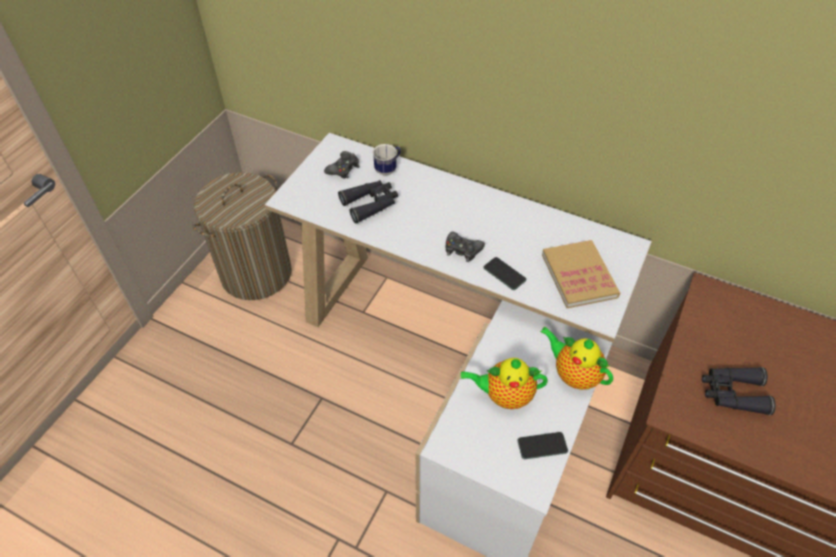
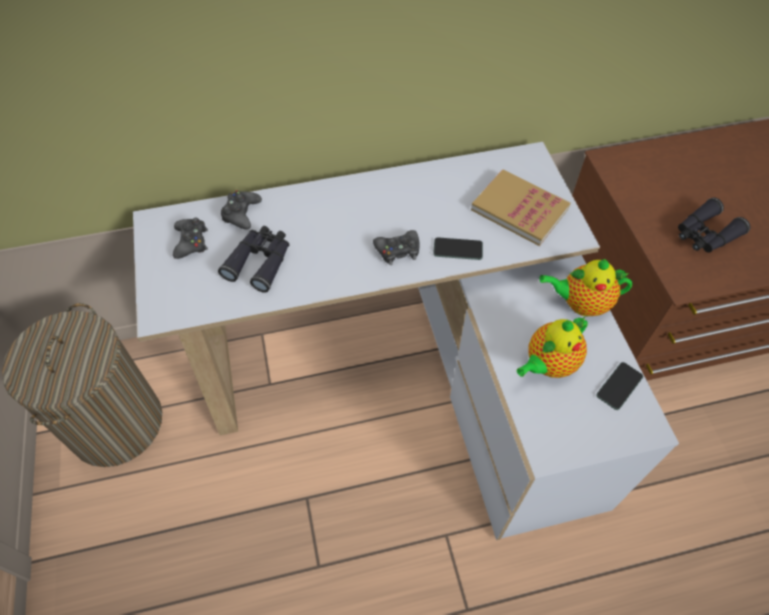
camera: 40 degrees left, 5 degrees up
(388, 169) = (241, 213): mug -> black game controller

